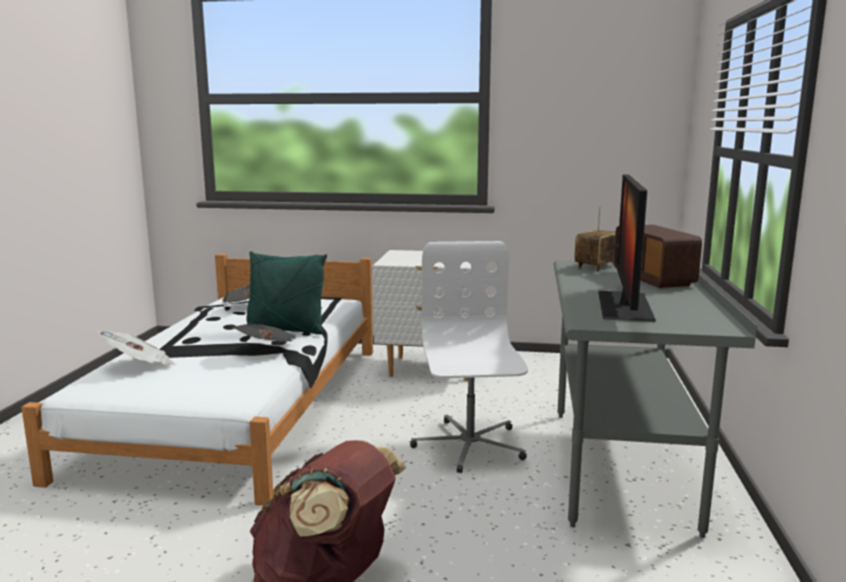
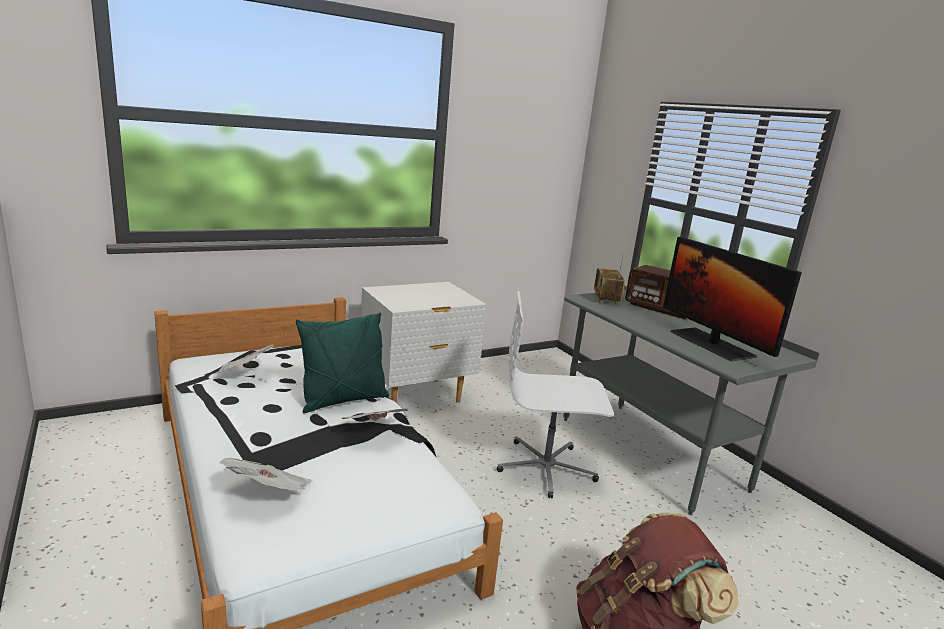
camera: 40 degrees left, 5 degrees up
(469, 445) = (546, 468): white office chair -> white office chair turned 45 degrees counterclockwise

